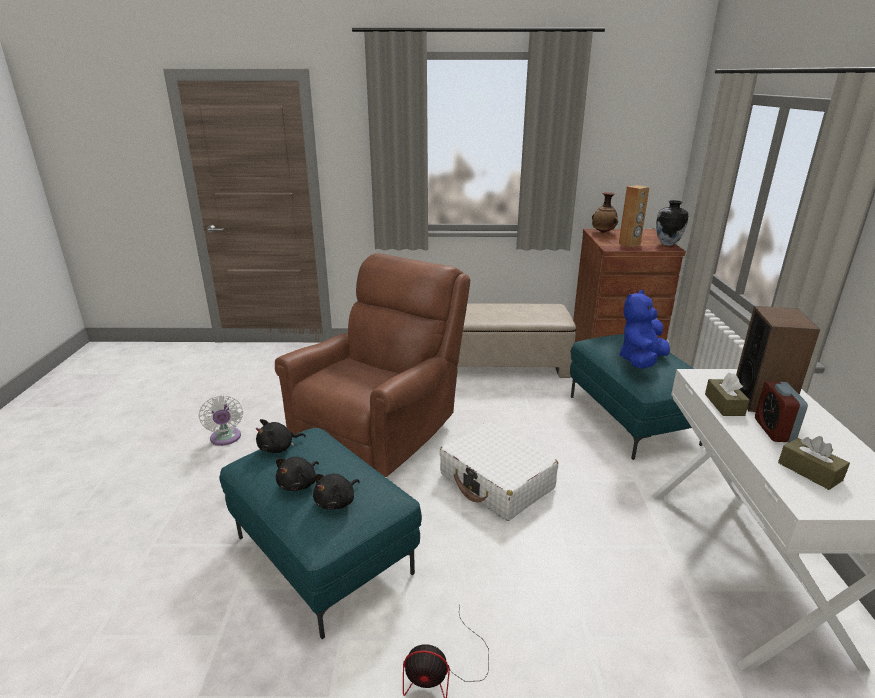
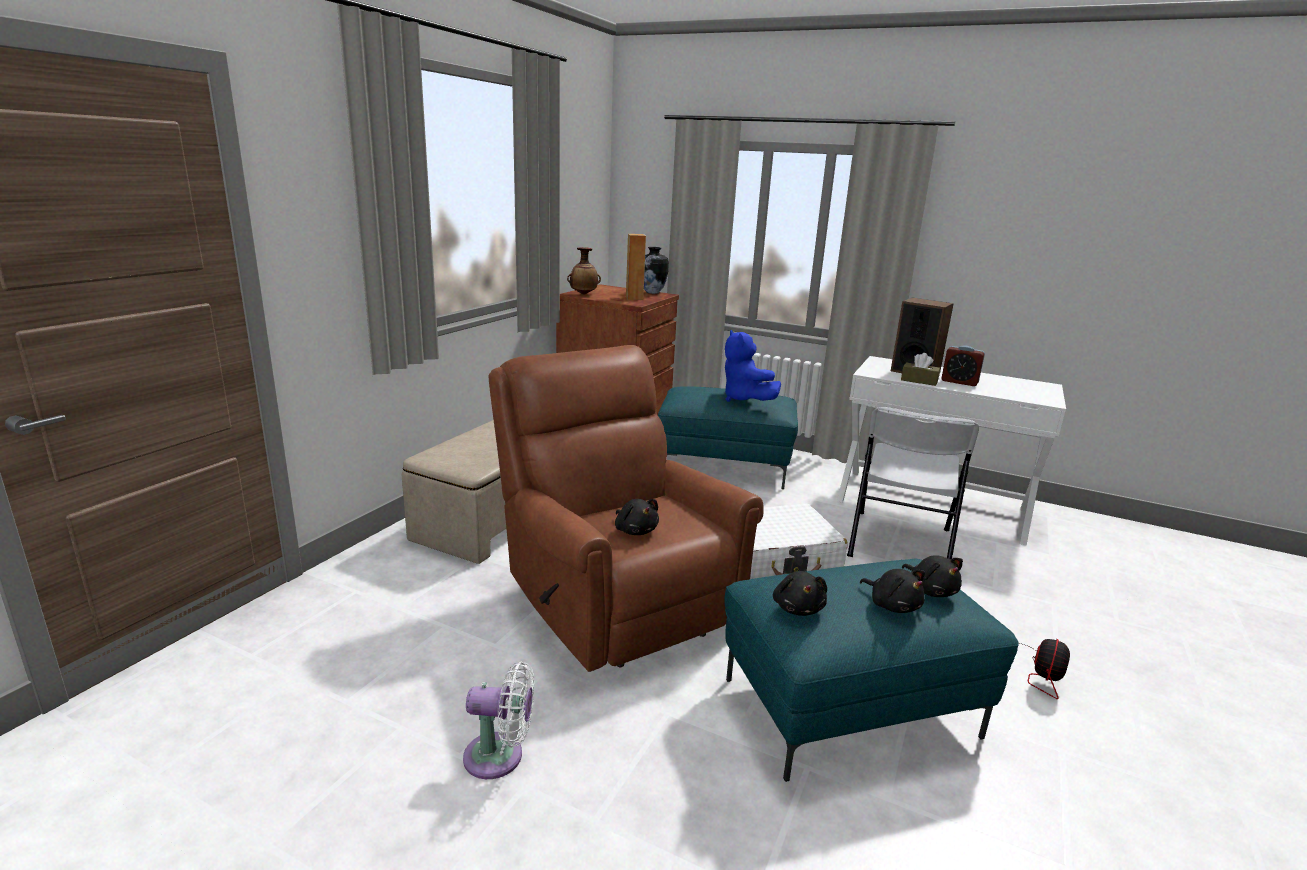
camera: 65 degrees left, 5 degrees down
(342, 377) = (635, 530): none -> black plush toy
(611, 551) = (899, 543): none -> white chair
(809, 471) = (1012, 391): brown tissue box -> none

